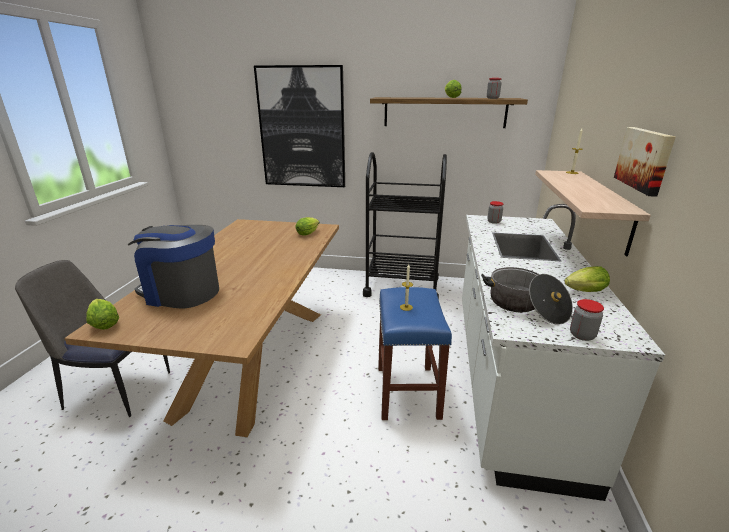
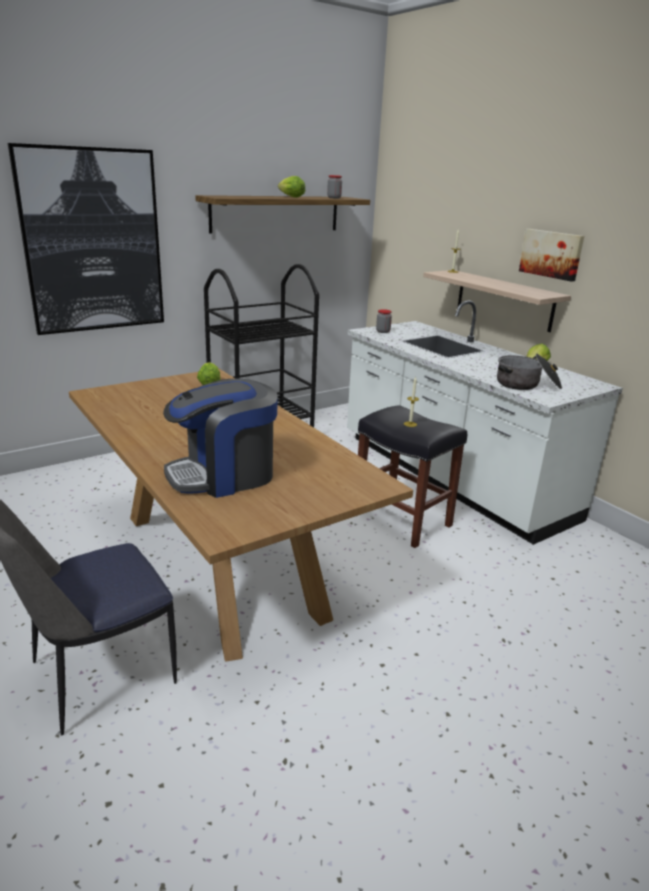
camera: 45 degrees left, 0 degrees up
(104, 323) = (218, 528): lettuce -> none
(408, 392) = (403, 520): blue stool -> black stool
(582, 335) = (580, 390): jar -> none

